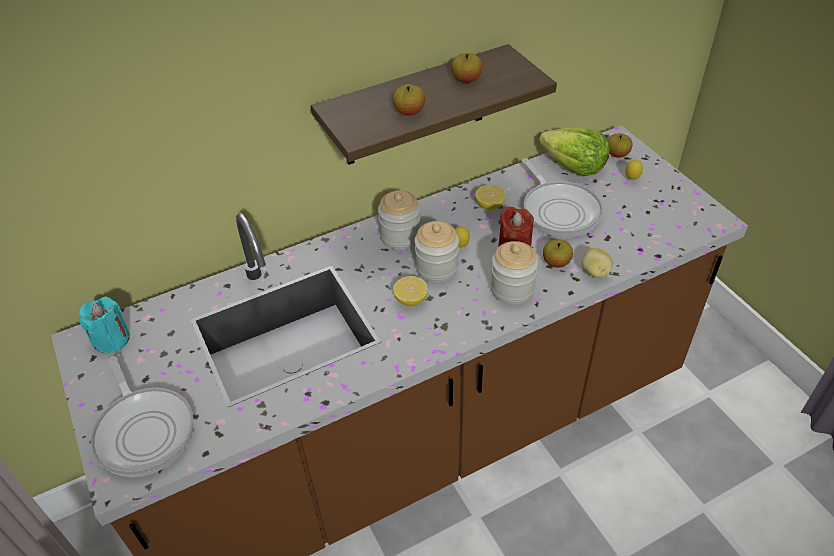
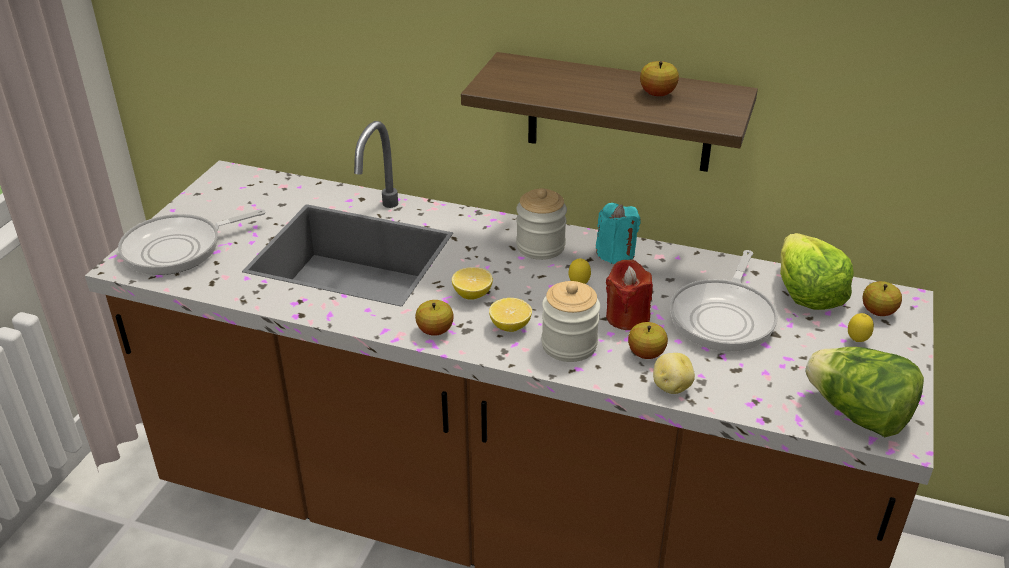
camera: 45 degrees right, 10 degrees down
(112, 339) = (244, 185): turquoise candle -> turquoise candle (615, 253)
(144, 430) = (178, 249): frying pan -> frying pan turned 45 degrees clockwise
(409, 112) = (560, 91): apple -> apple (435, 331)
(437, 268) = (531, 287): jar -> none
(490, 205) = (660, 272): lemon -> lemon (510, 326)
(687, 221) = (857, 414): none -> lettuce

